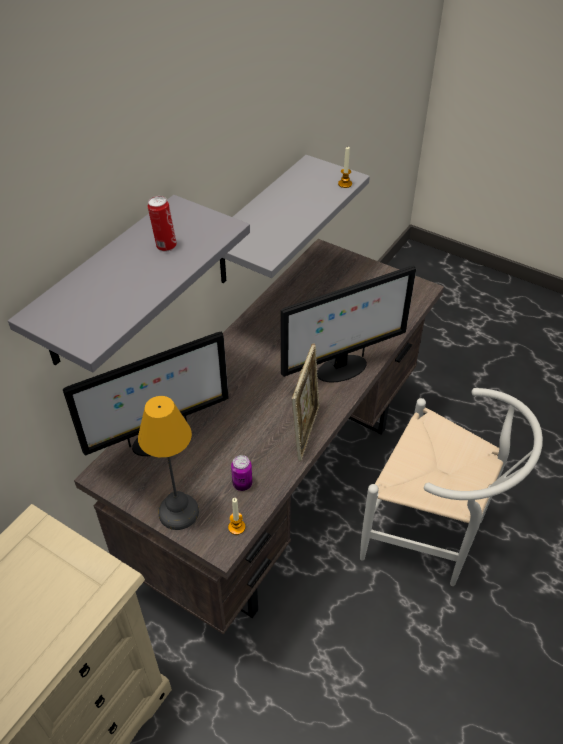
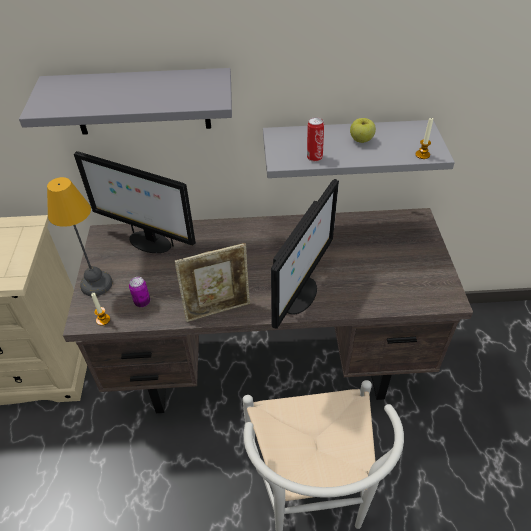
camera: 55 degrees right, 0 degrees up
(165, 246) = (165, 90): can -> can (314, 157)
(290, 201) = (361, 140): none -> apple
(341, 369) = (300, 296): monitor -> monitor turned 90 degrees counterclockwise

